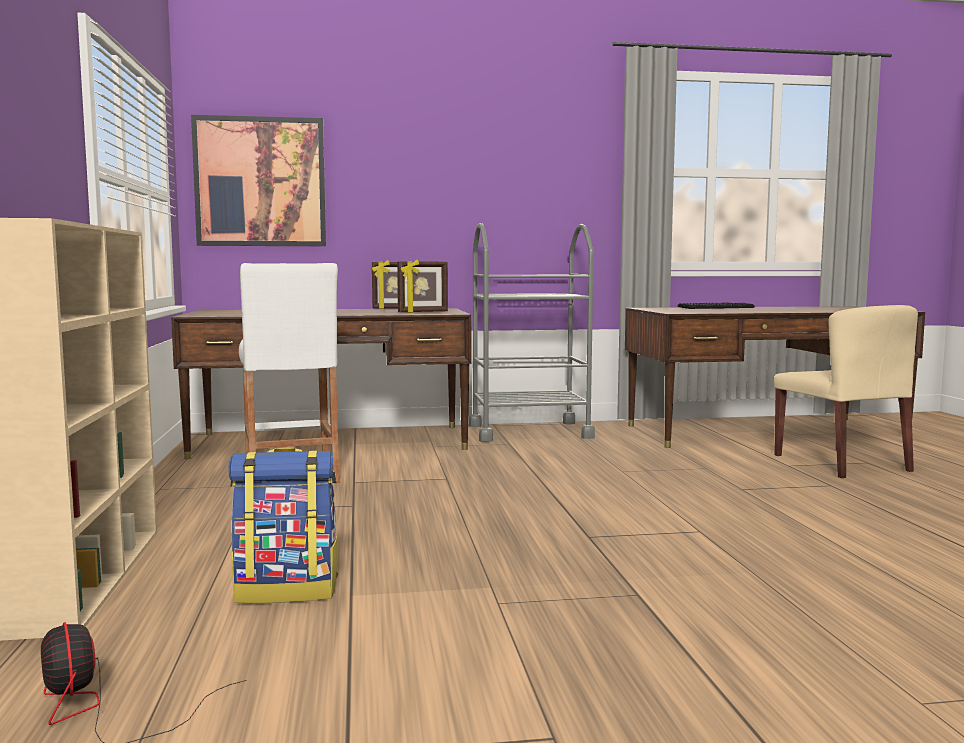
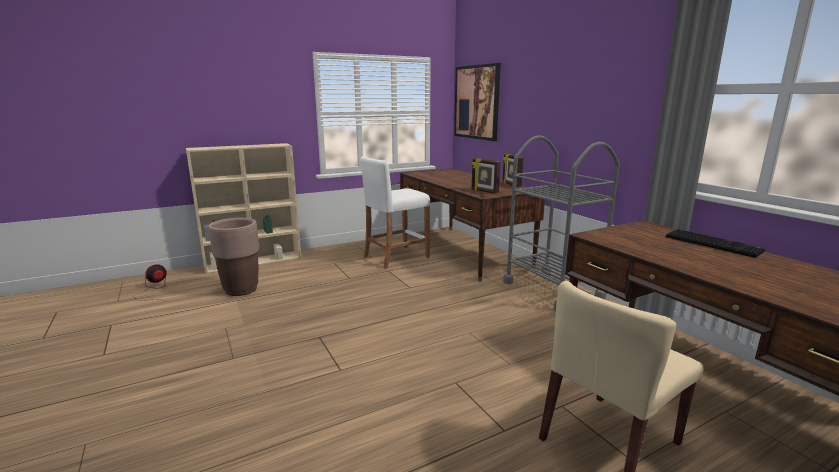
camera: 70 degrees right, 10 degrees up
(288, 590) = (241, 290): backpack -> brown planter

